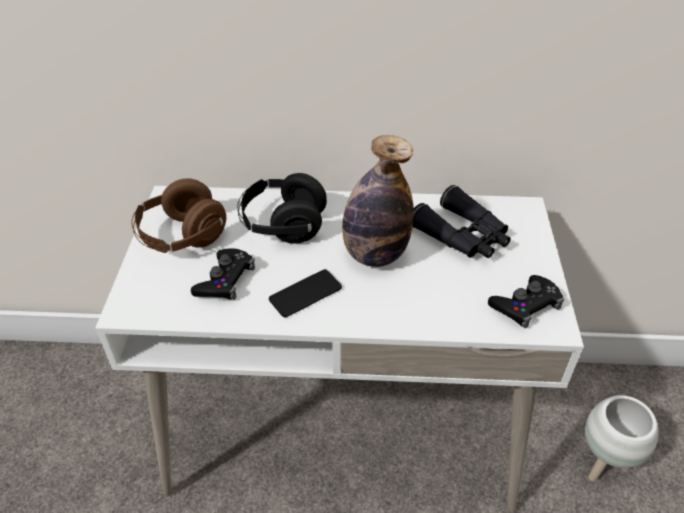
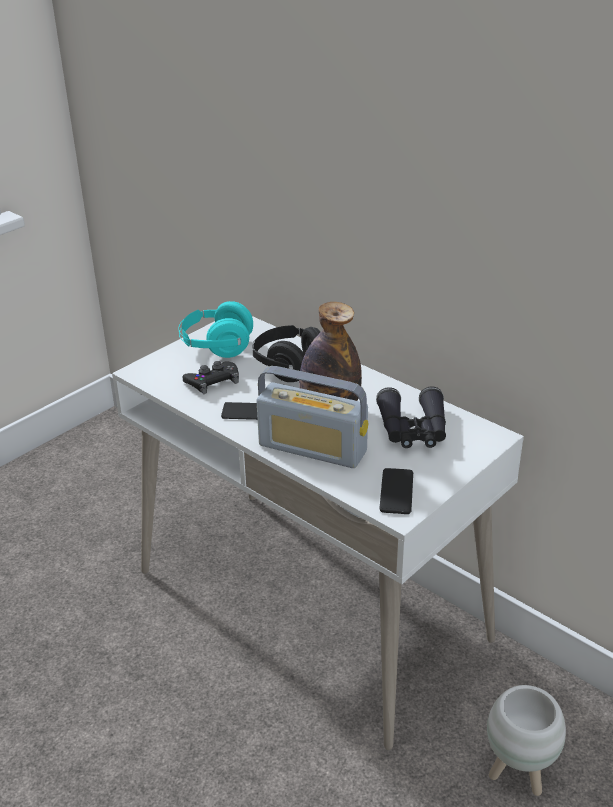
camera: 40 degrees right, 10 degrees down
(182, 237) = (216, 347): brown headphones -> turquoise headphones
(407, 302) = (312, 448): none -> radio
(525, 305) = (396, 491): black game controller -> phone

